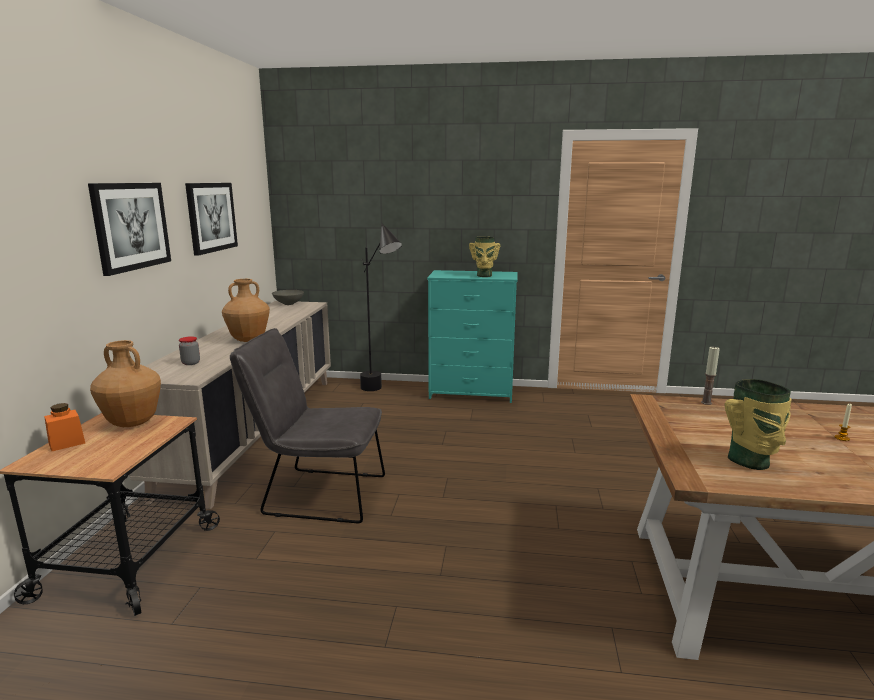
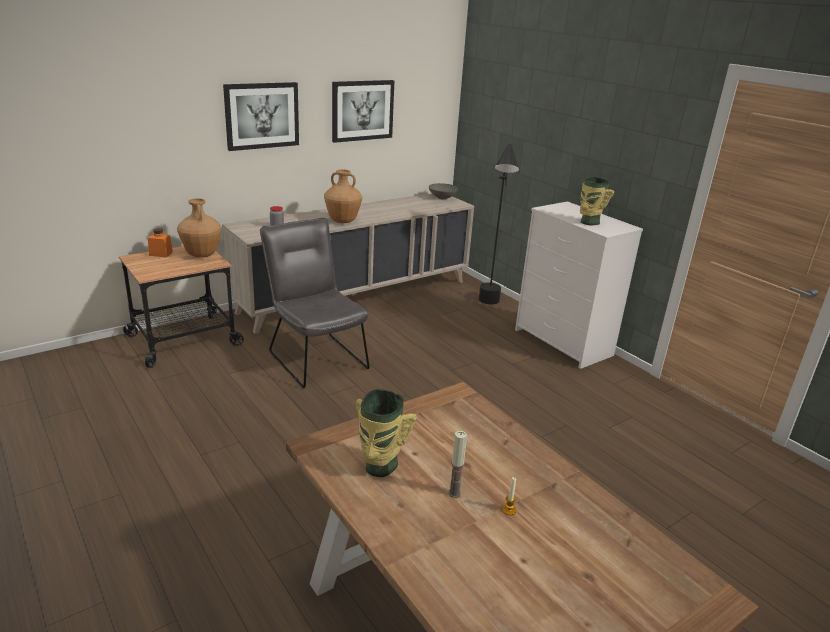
camera: 45 degrees right, 10 degrees up
(472, 392) = (563, 343): turquoise dresser -> white dresser
(706, 402) = (497, 422): candle -> candle (454, 493)

